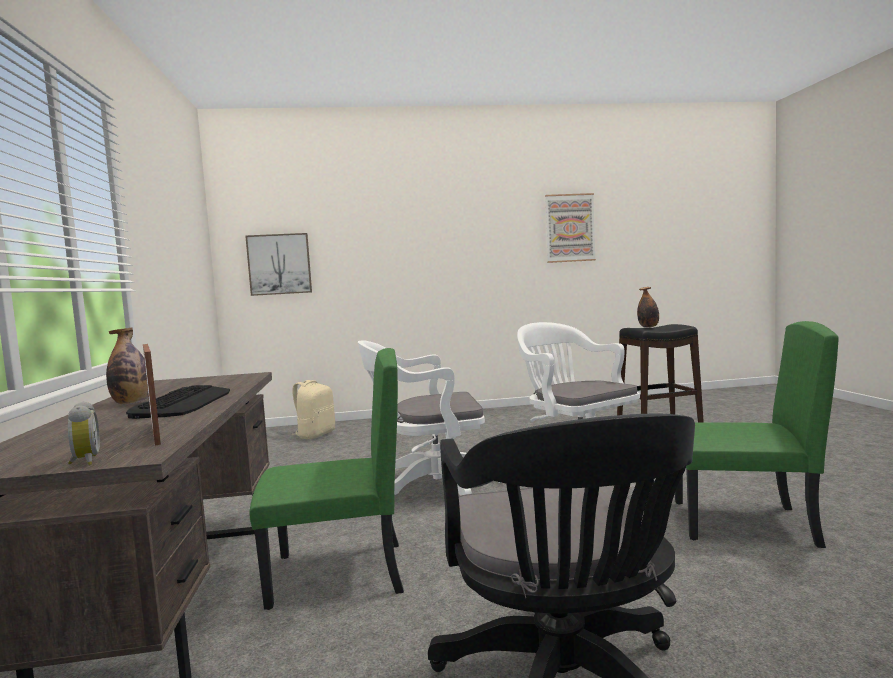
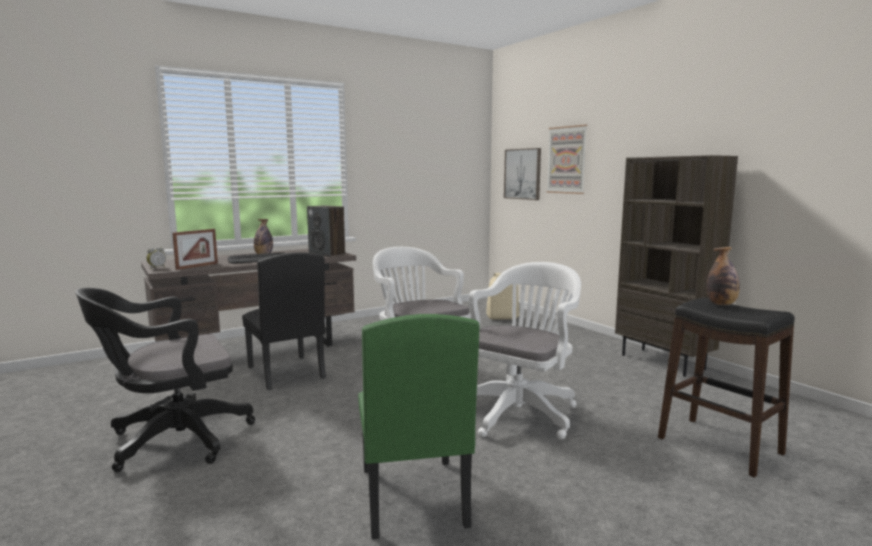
camera: 65 degrees right, 5 degrees up
(223, 379) = (327, 254): none -> speaker
(338, 574) = (285, 372): green chair -> black chair
(507, 411) = (663, 362): none -> brown bookcase
(570, 228) = (805, 143): picture -> picture (567, 160)

